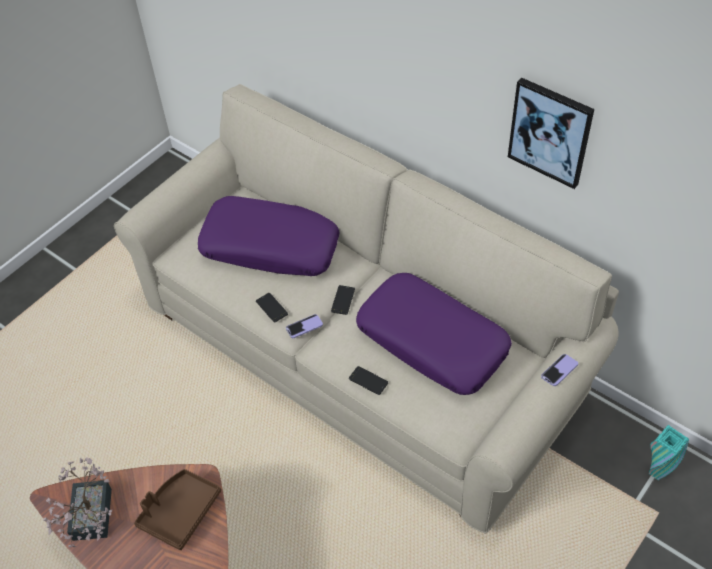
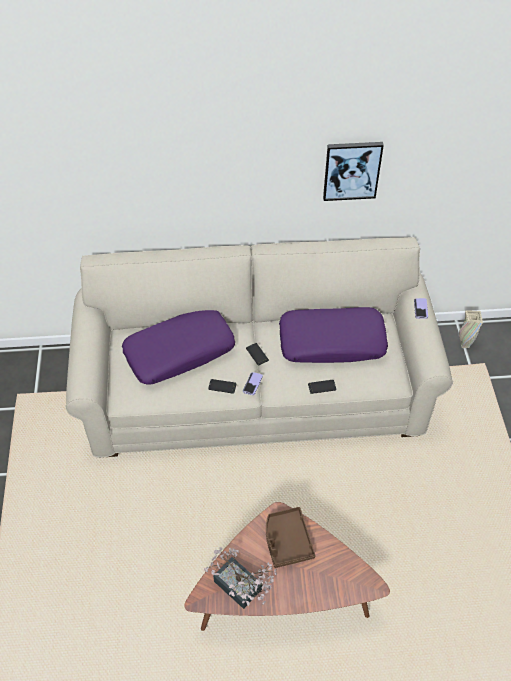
camera: 45 degrees left, 0 degrees up
(656, 473) = (464, 345): turquoise vase -> beige vase

